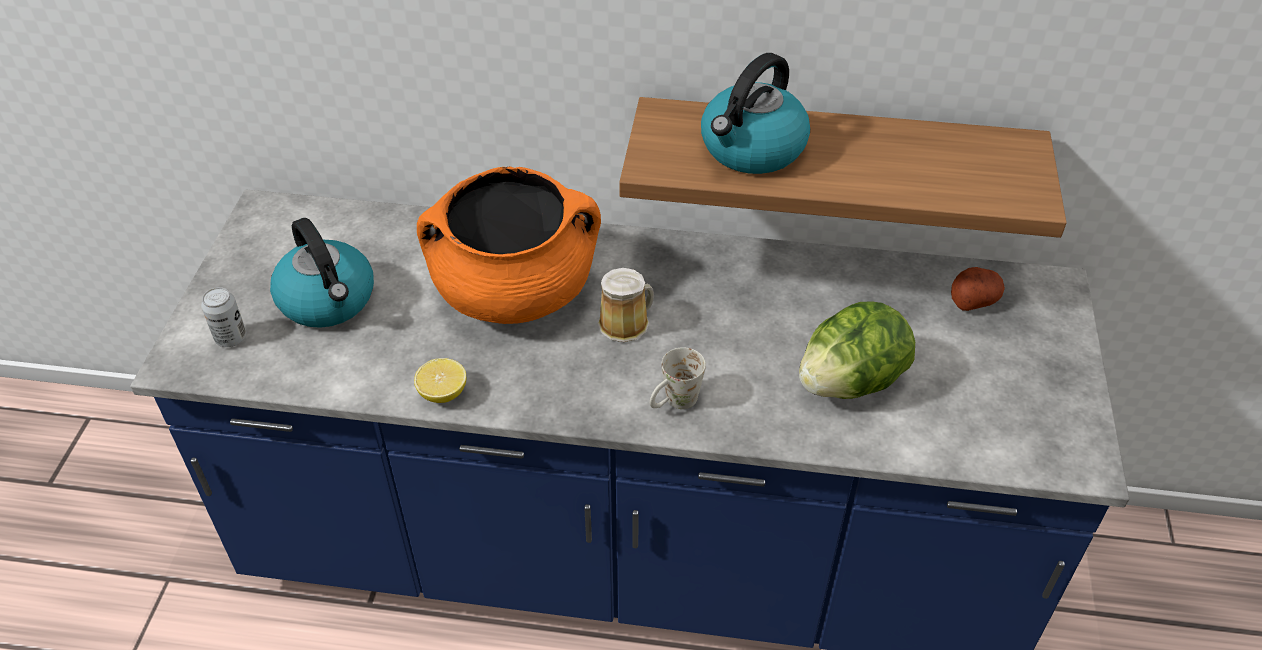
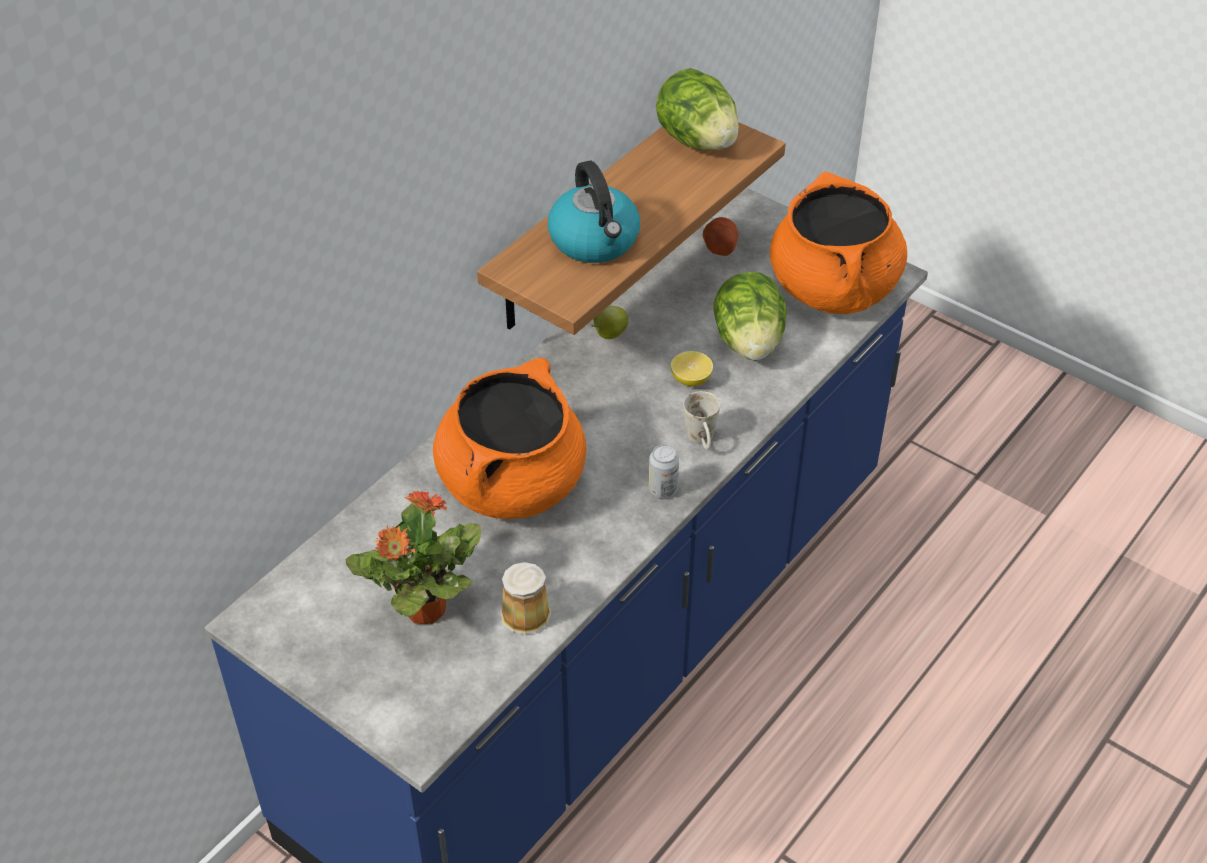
camera: 60 degrees left, 0 degrees up
(231, 338) = (417, 693): can -> can (663, 489)
(328, 300) = (423, 609): kettle -> potted plant
(443, 393) = (594, 570): lemon -> lemon (691, 380)
(626, 323) = (601, 432): mug -> mug (525, 612)
(764, 273) = (609, 334): none -> apple
(987, 157) = (697, 140): none -> lettuce
(1005, 420) = (833, 289): none -> orange cooking pot

